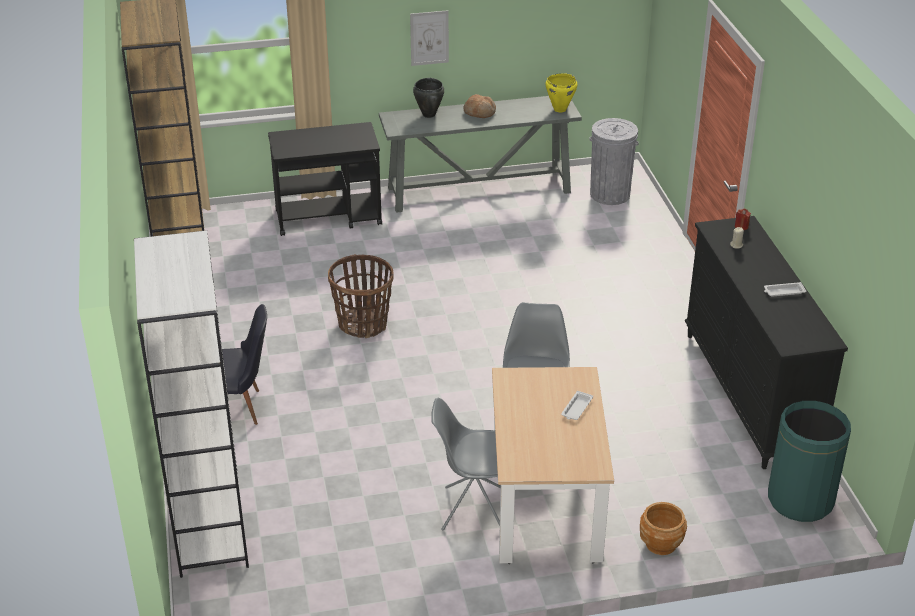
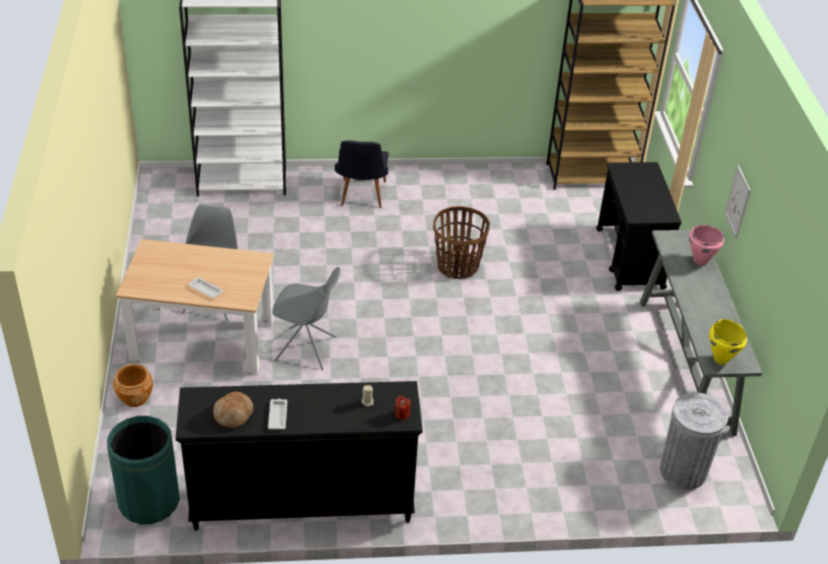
camera: 95 degrees right, 5 degrees up
(428, 115) = (700, 261): black cooking pot -> pink cooking pot
(480, 112) = (708, 297): bread -> bread (234, 414)

